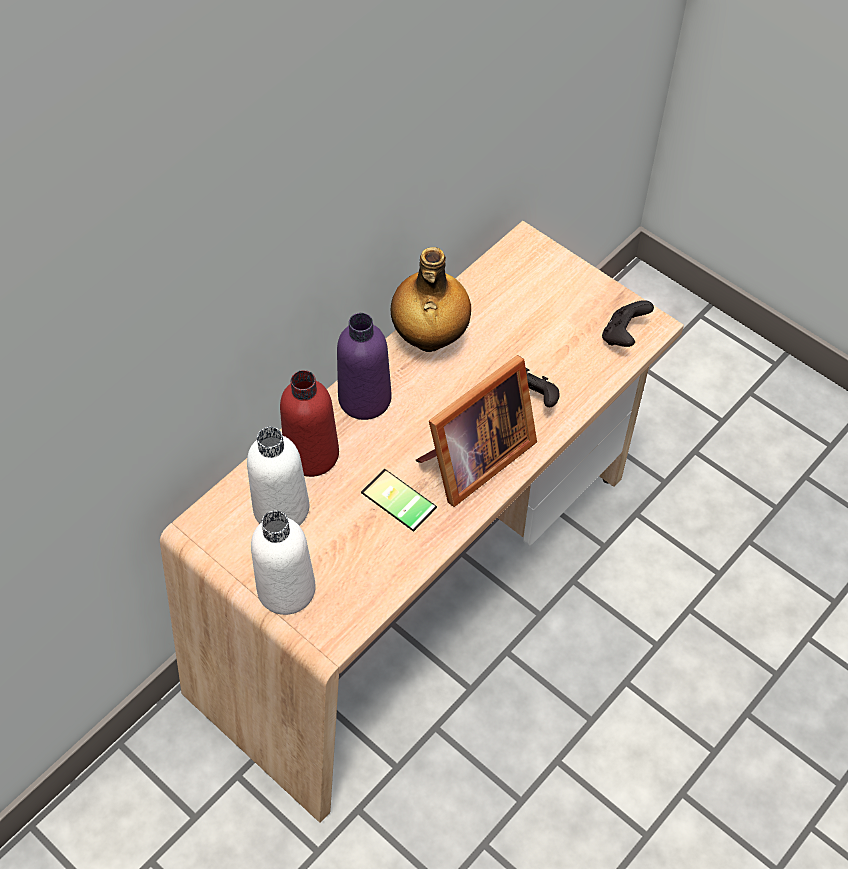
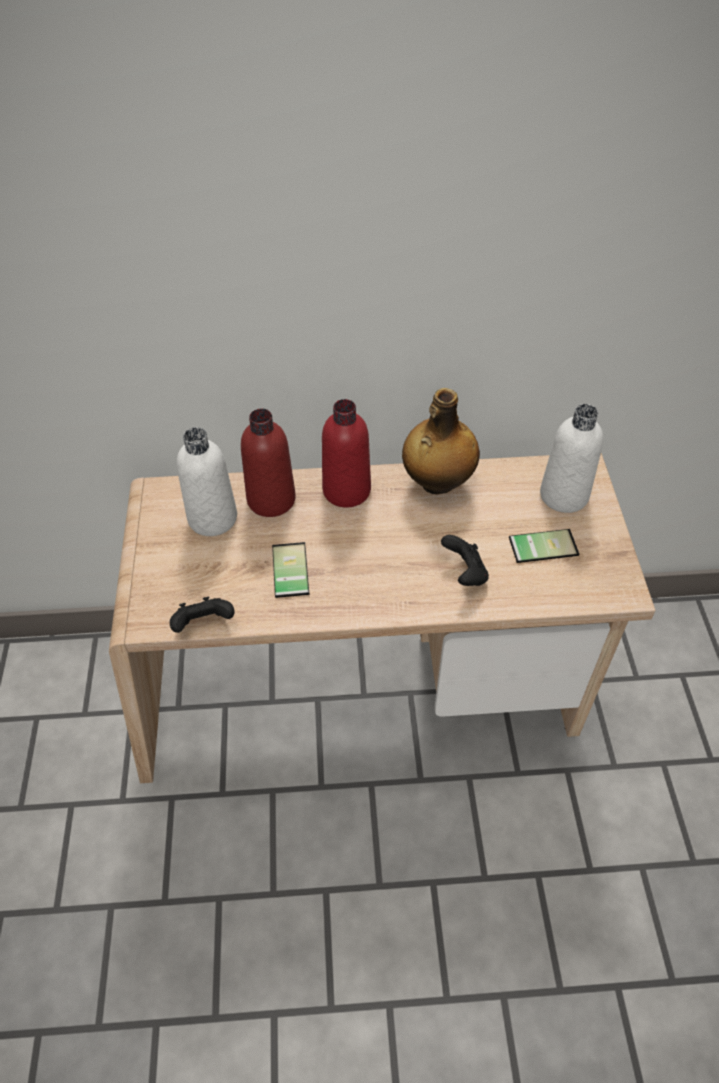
camera: 45 degrees right, 5 degrees down
(286, 589) = (154, 569): white bottle -> white bottle (564, 495)
(365, 399) = (346, 490): purple bottle -> red bottle
(472, 460) = (371, 582): picture frame -> none
(559, 330) = (542, 543): none -> phone
(623, 336) = (591, 582): black game controller -> black game controller (204, 624)

